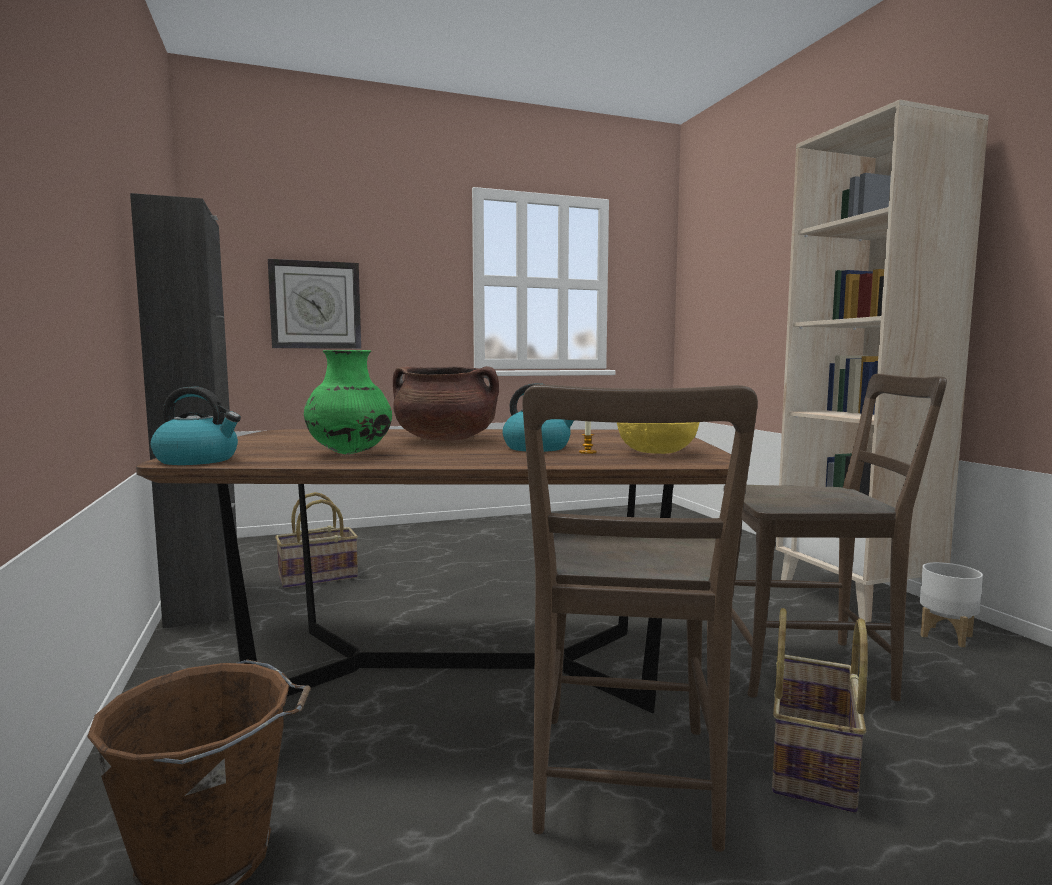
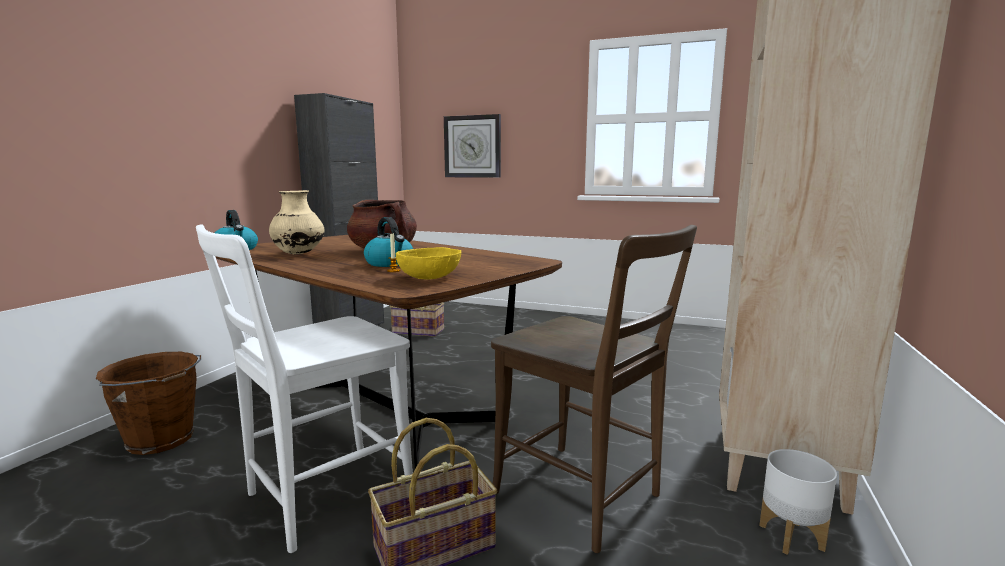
camera: 40 degrees right, 5 degrees up
(349, 453) = (298, 253): green vase -> beige vase
(624, 785) = (322, 497): brown chair -> white chair

